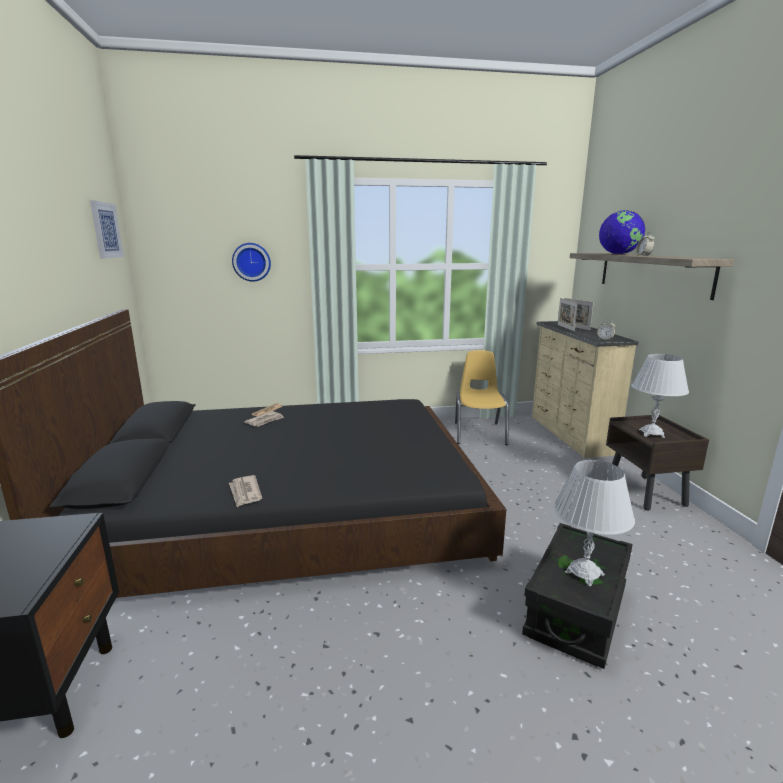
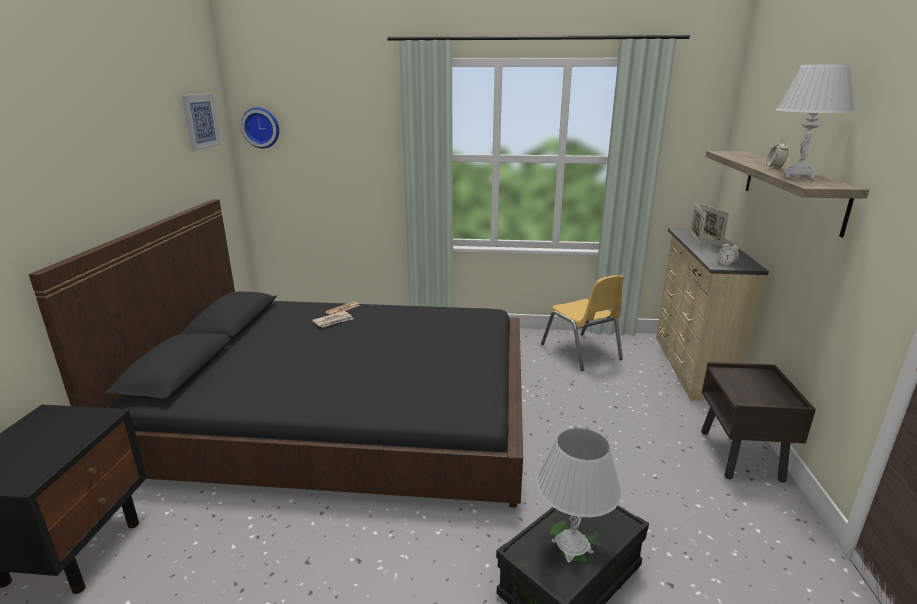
camera: 15 degrees right, 5 degrees up
(245, 493) = (270, 401): newspaper -> none
(251, 262) = (346, 150): wall clock -> wall clock (261, 127)
(479, 433) = (581, 352): yellow chair -> yellow chair turned 135 degrees clockwise
(618, 254) = (755, 160): globe -> none
(651, 433) = (747, 390): white table lamp -> white table lamp (798, 176)

